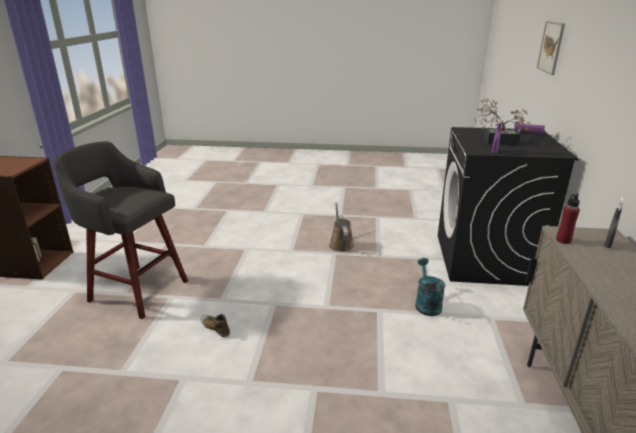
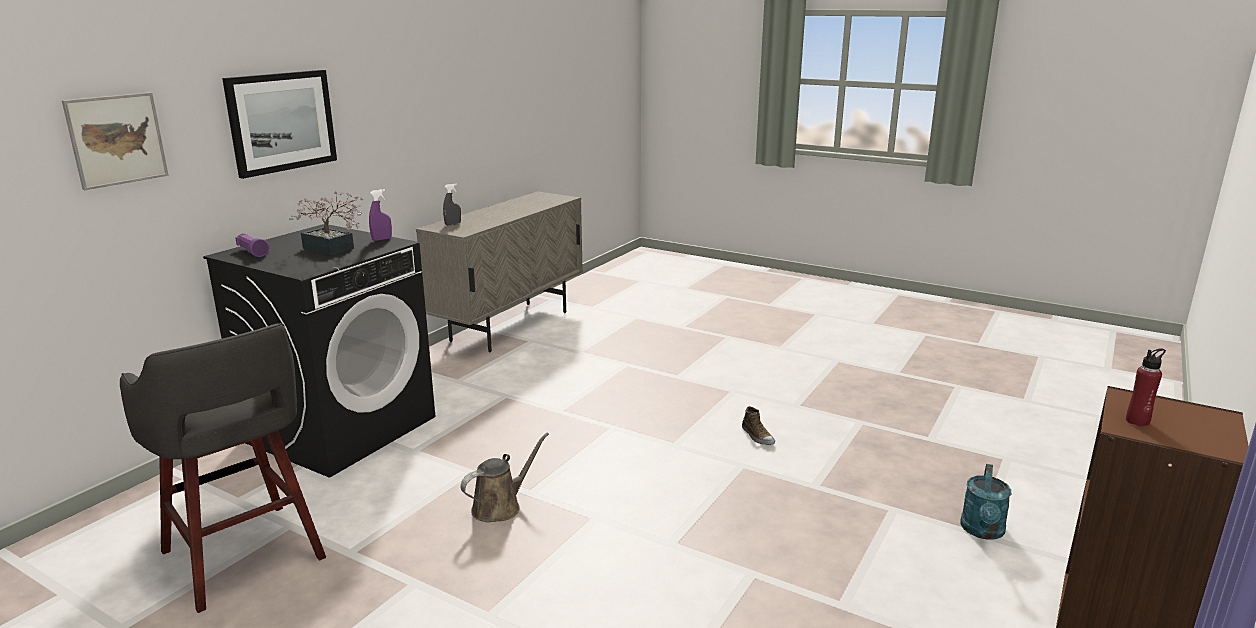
camera: 155 degrees left, 5 degrees down
(136, 290) = (872, 509): grey stool -> grey stool (245, 557)
(340, 244) = (500, 506): brown watering can -> brown watering can turned 150 degrees counterclockwise
(426, 303) = (499, 404): turquoise watering can -> turquoise watering can (982, 531)
(563, 240) = (476, 229): red bottle -> red bottle (1137, 421)
(595, 65) = (281, 122): none -> picture

